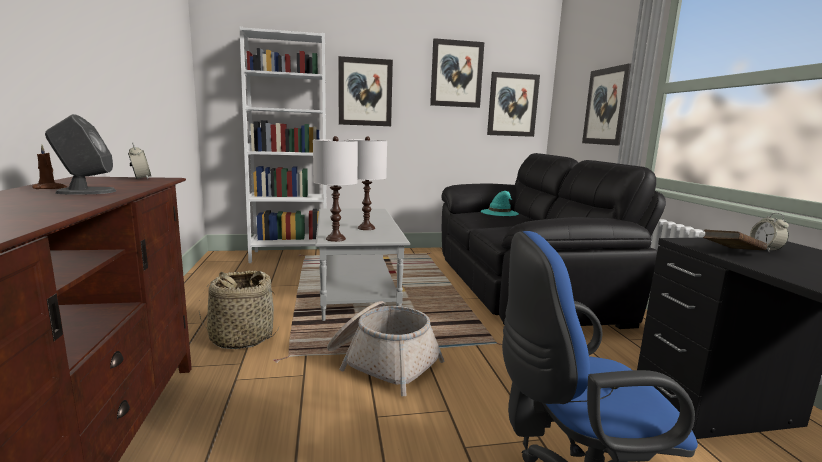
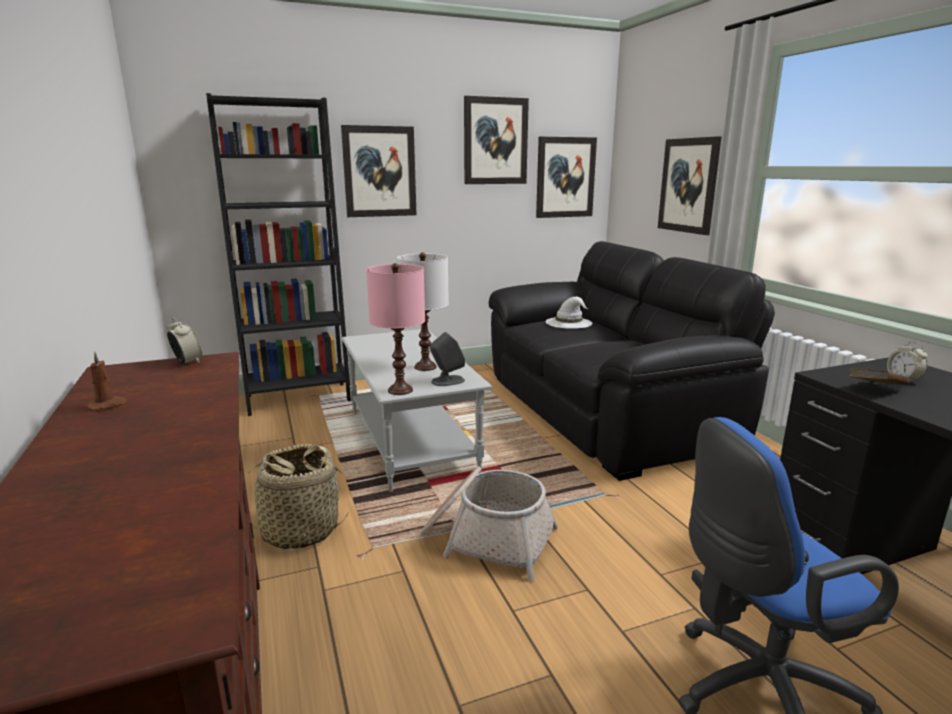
camera: 10 degrees left, 5 degrees up
(85, 191) = (165, 407): grey speaker -> grey speaker (447, 381)
(290, 256) = (298, 398): white bookcase -> black bookcase
(336, 239) = (400, 390): white table lamp -> pink table lamp
(499, 212) = (569, 323): turquoise hat -> white hat

